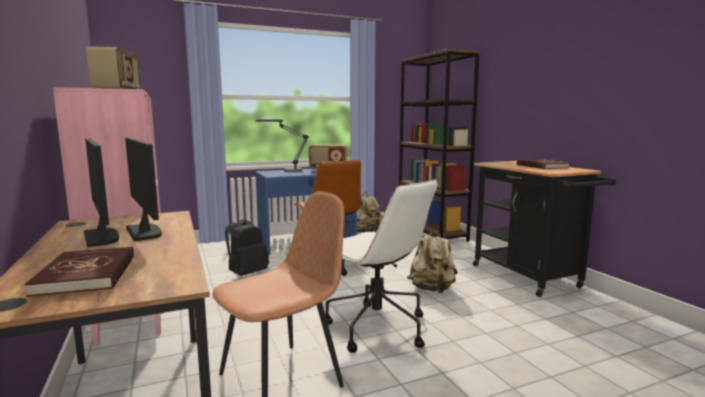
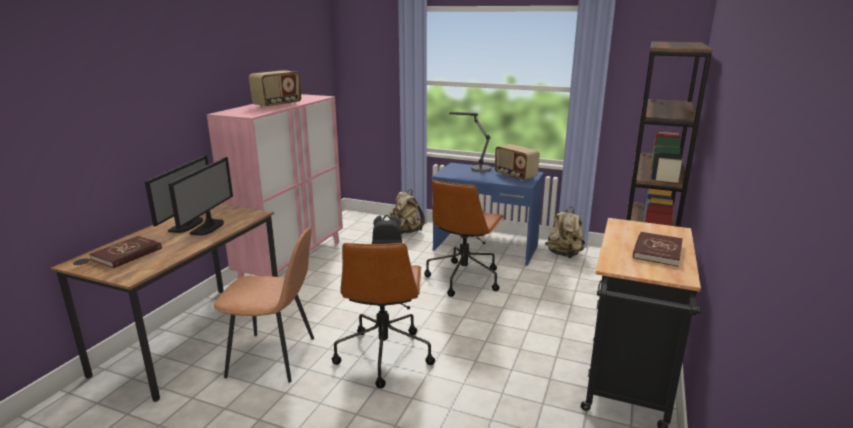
camera: 45 degrees right, 10 degrees up
(375, 327) = (384, 354): white office chair -> brown office chair
(432, 289) = (494, 346): beige backpack -> beige backpack (405, 232)

